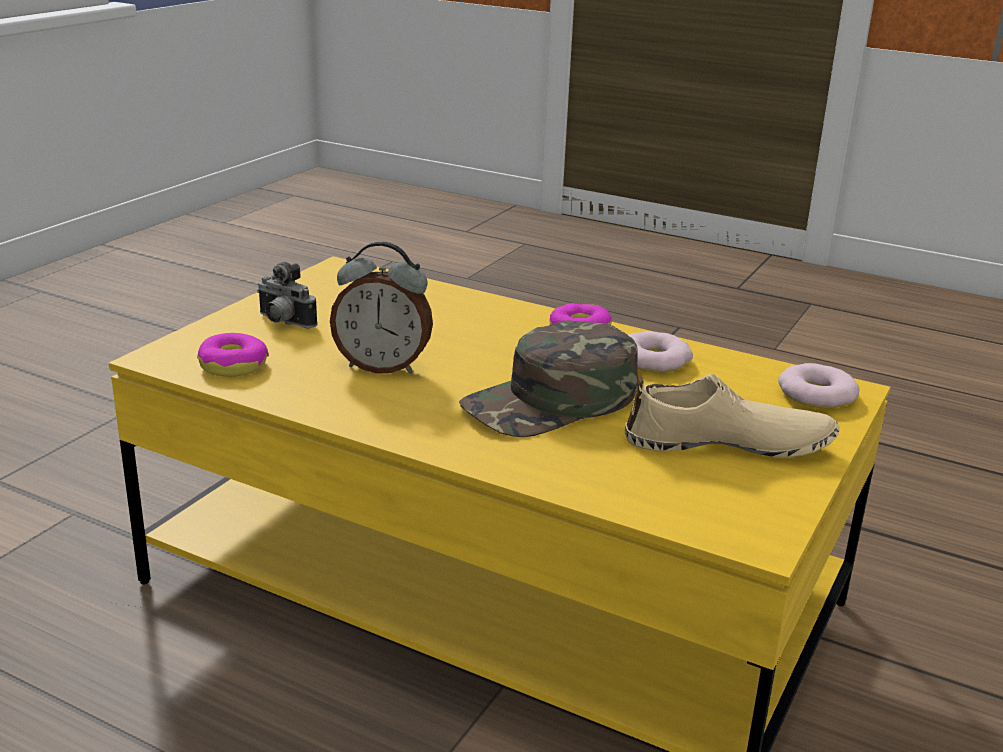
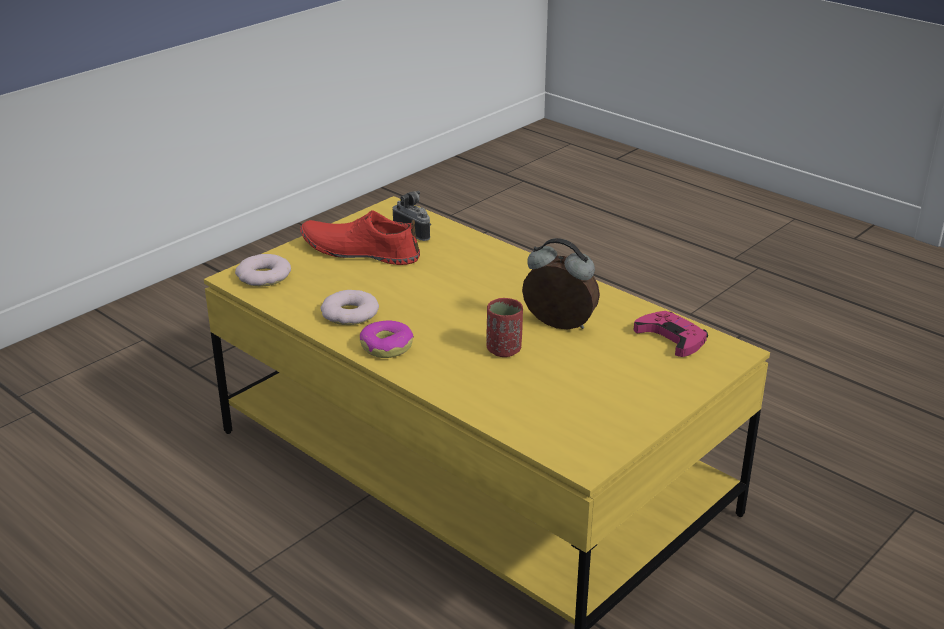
camera: 165 degrees left, 5 degrees up
(233, 365) = (671, 338): donut -> pink game controller
(283, 323) = (638, 381): camera -> camera (415, 231)
(442, 338) = (504, 350): none -> red cup
(552, 401) = (448, 287): green cap -> none
(728, 444) = (359, 251): beige shoe -> red shoe

